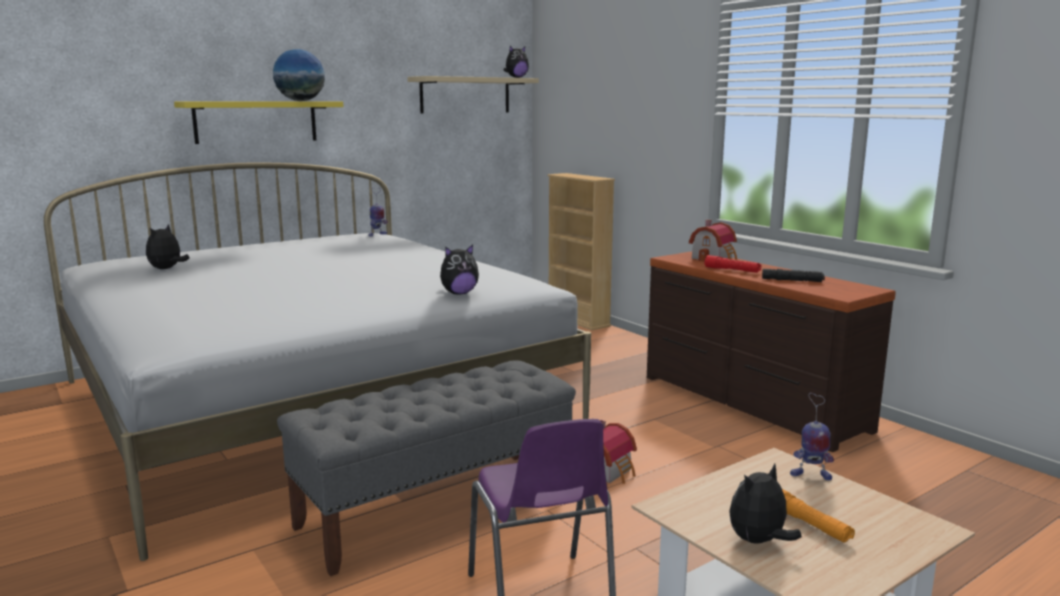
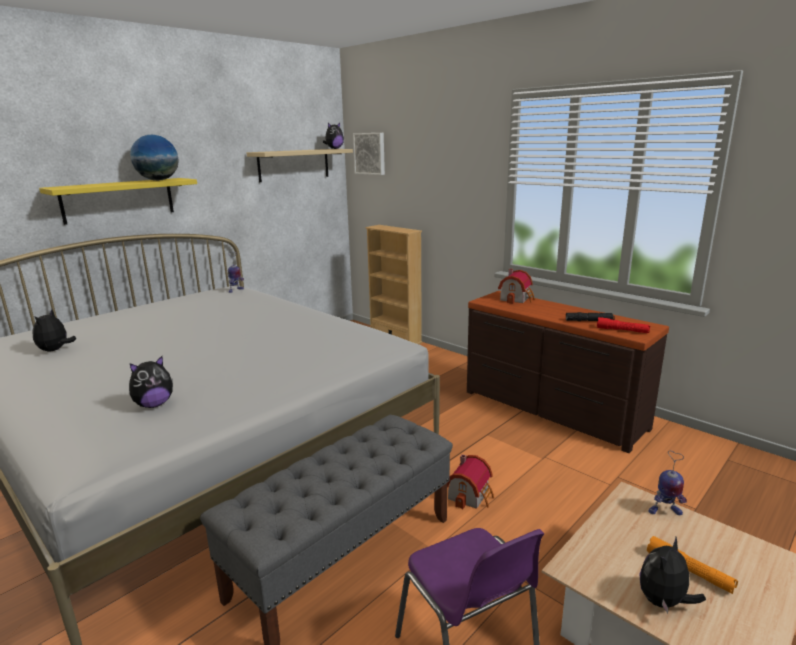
camera: 10 degrees left, 5 degrees up
(459, 293) = (336, 360): plush toy -> plush toy (154, 404)
(560, 84) = (370, 153): none -> picture
(732, 270) = (538, 312): red flashlight -> red flashlight (622, 330)

